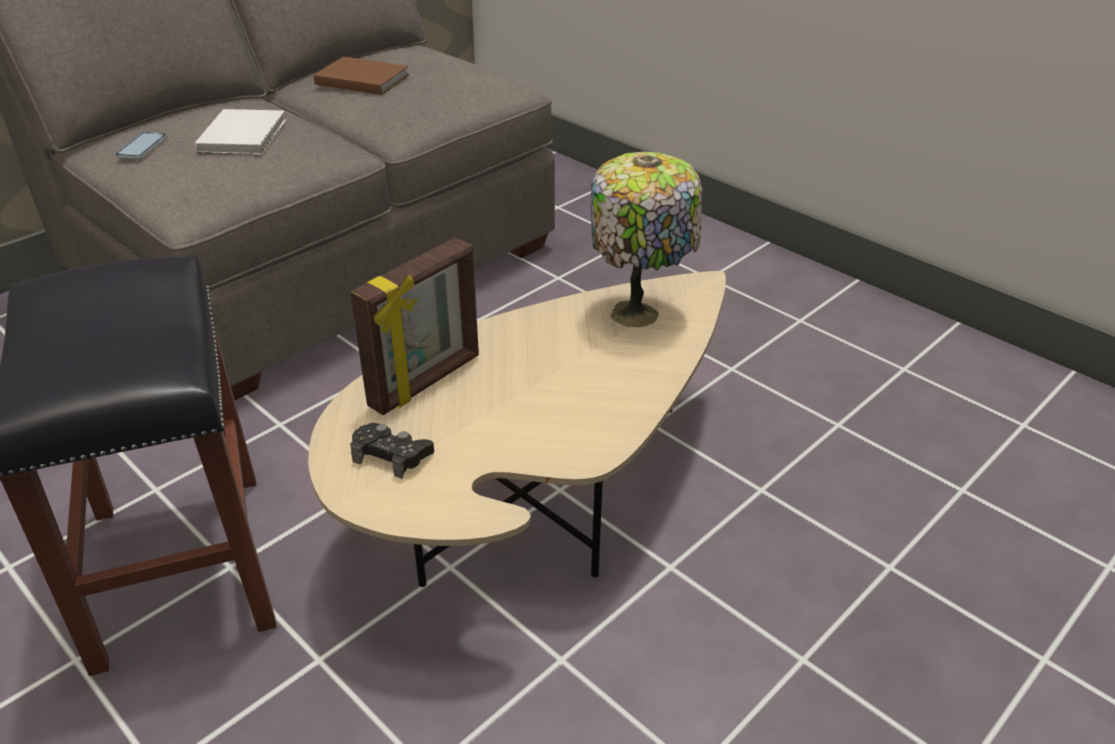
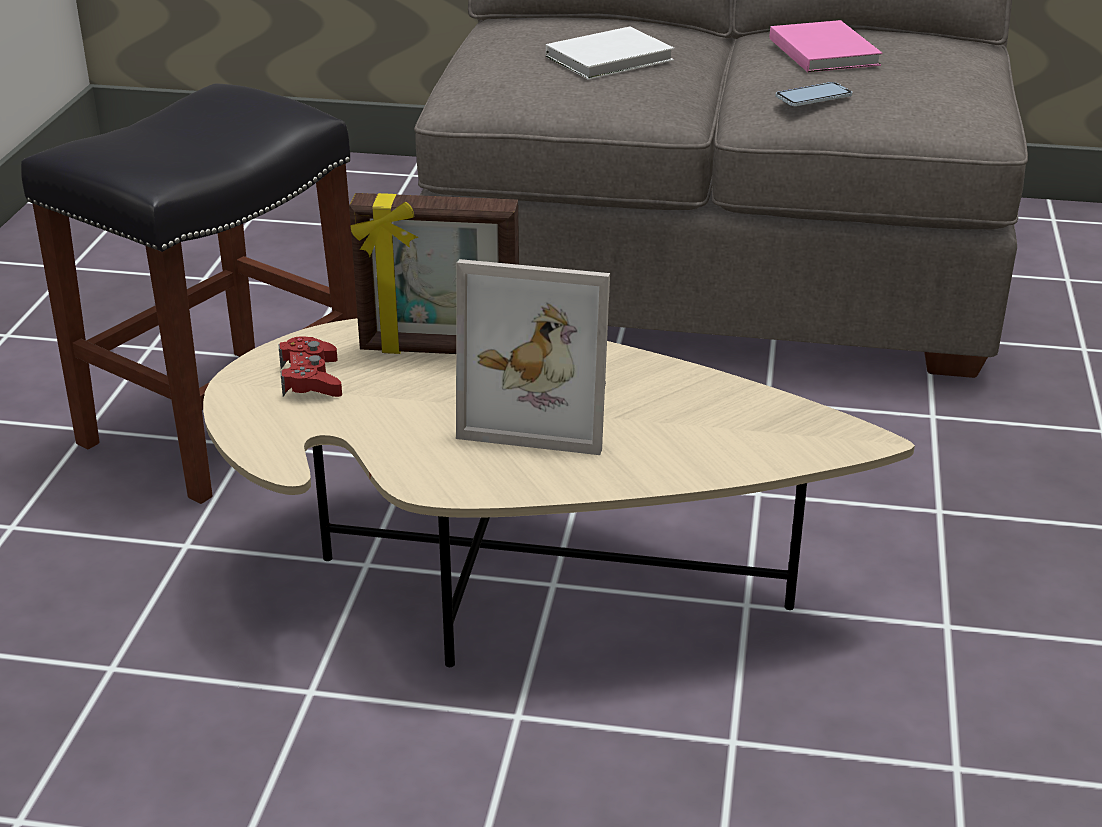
camera: 55 degrees right, 5 degrees down
(142, 147) = (522, 35): phone -> phone (813, 96)
(361, 79) = (824, 50): brown book -> pink book
(392, 455) = (310, 379): black game controller -> red game controller
(552, 373) = (542, 410): none -> picture frame
(638, 313) = (730, 420): table lamp -> none

